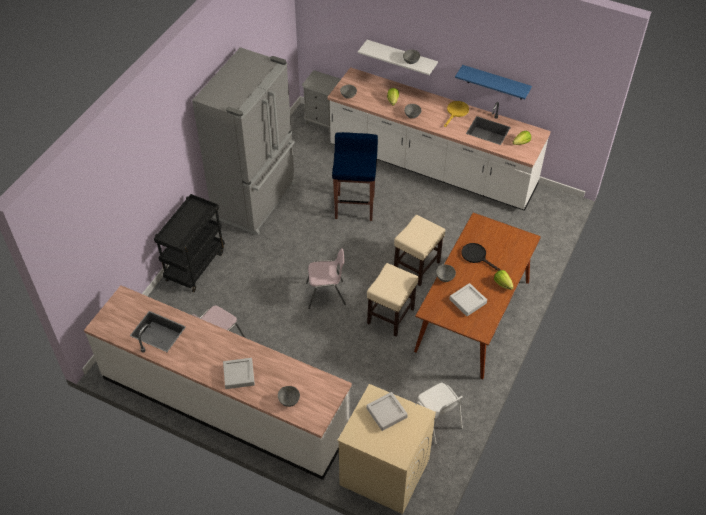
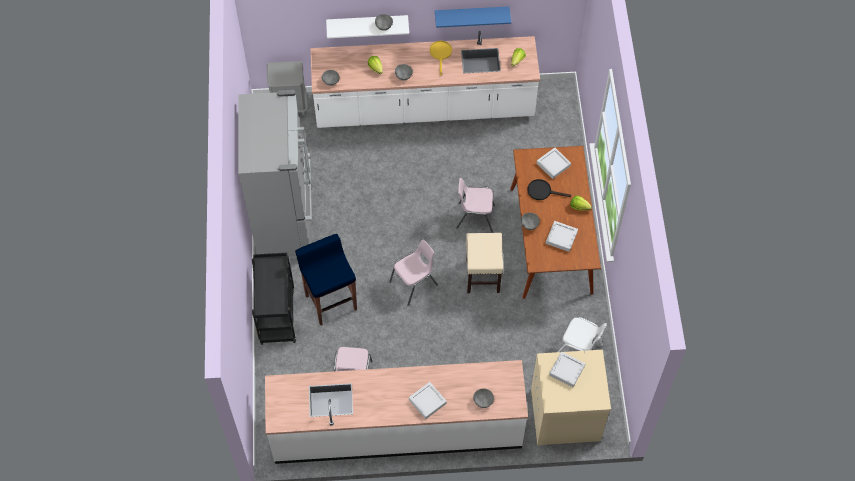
camera: 30 degrees left, 10 degrees up
(355, 206) = (381, 183): blue stool -> blue stool (330, 301)
(417, 266) = (475, 217): beige stool -> pink chair
(501, 239) = (553, 164): none -> grey tray

